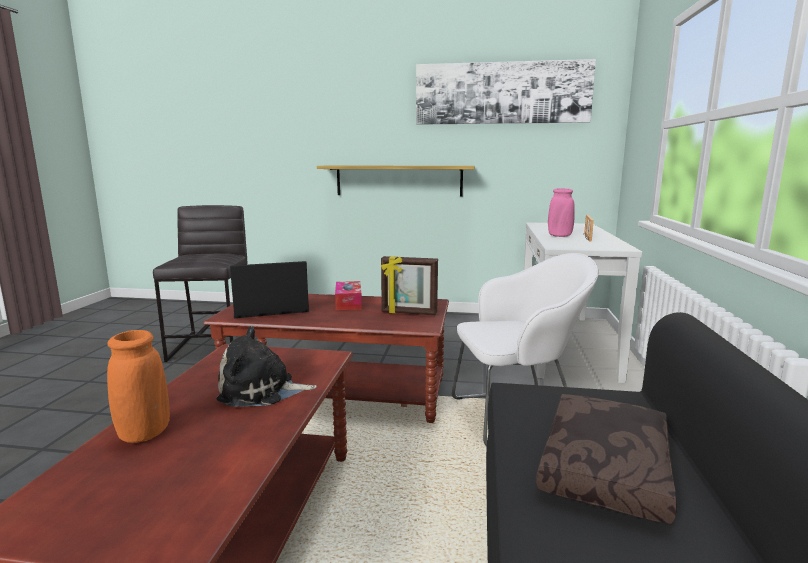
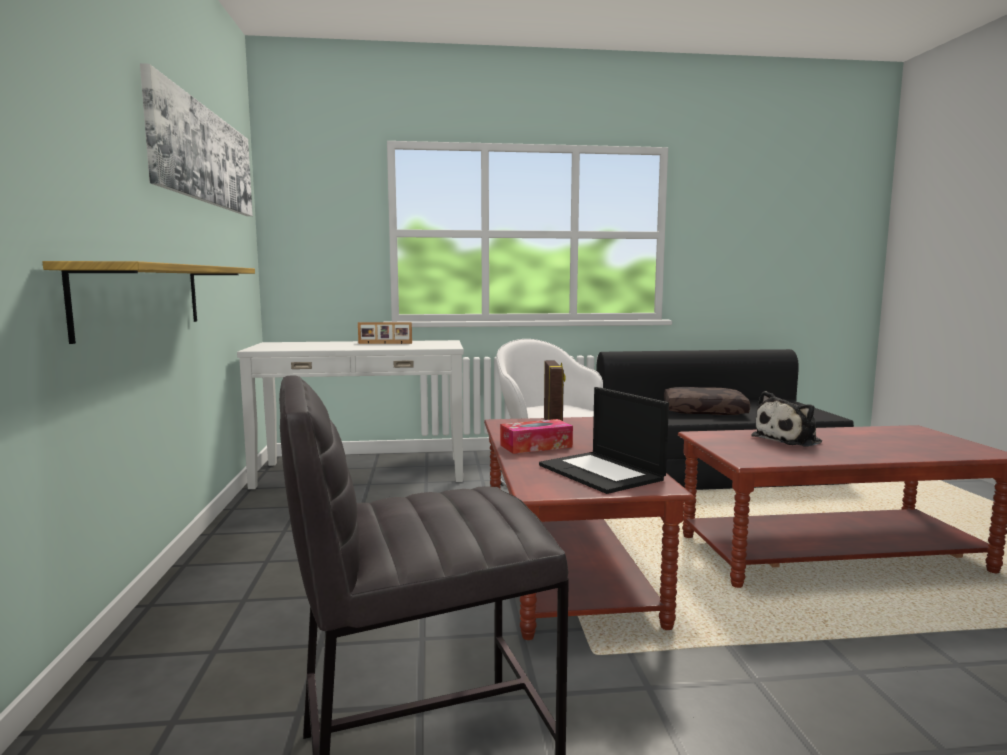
camera: 105 degrees left, 5 degrees down
(145, 433) = (893, 451): orange vase -> none
(261, 391) = (789, 440): plush toy -> plush toy turned 75 degrees clockwise
(559, 236) = (377, 346): pink vase -> none

